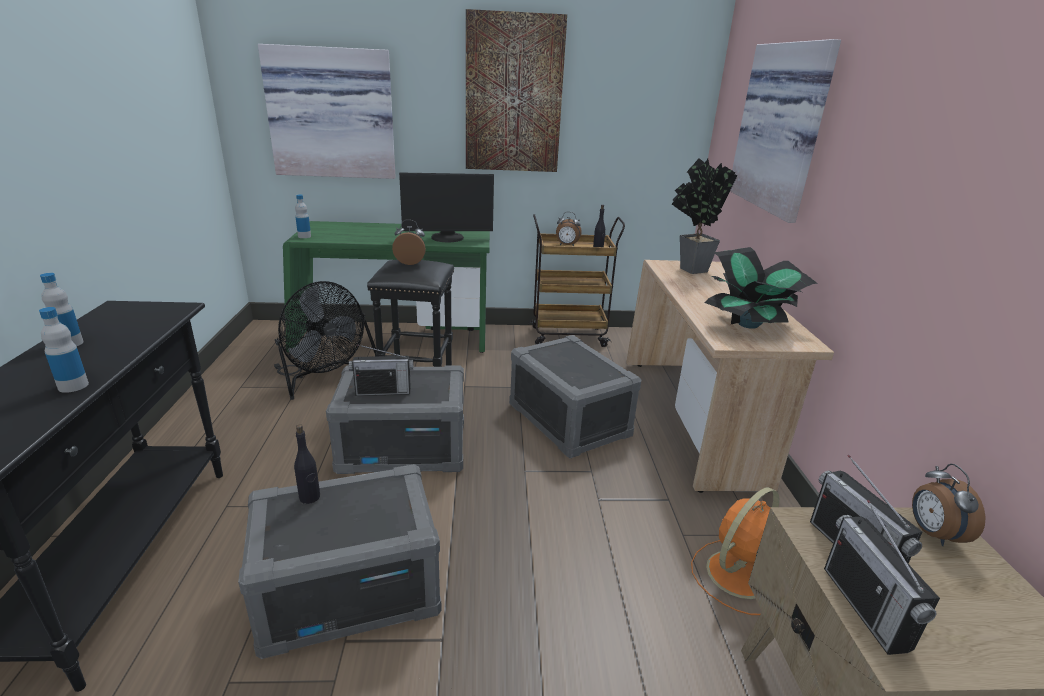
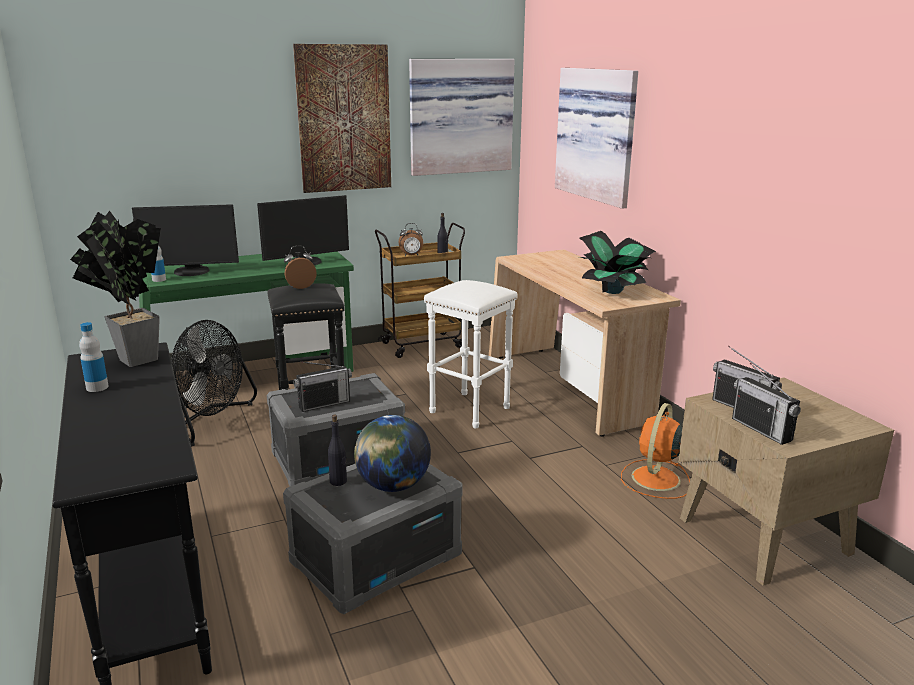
camera: 20 degrees left, 5 degrees down
(73, 386) = (156, 410): bottle -> none
(332, 114) = (161, 151): picture -> picture (460, 116)
(339, 233) = (191, 272): none -> monitor
(358, 521) = (393, 486): none -> globe
(567, 420) = (467, 410): grey storage box -> white stool
(688, 269) = (539, 259): potted plant -> potted plant (131, 360)
(932, 534) = (780, 391): alarm clock -> none

